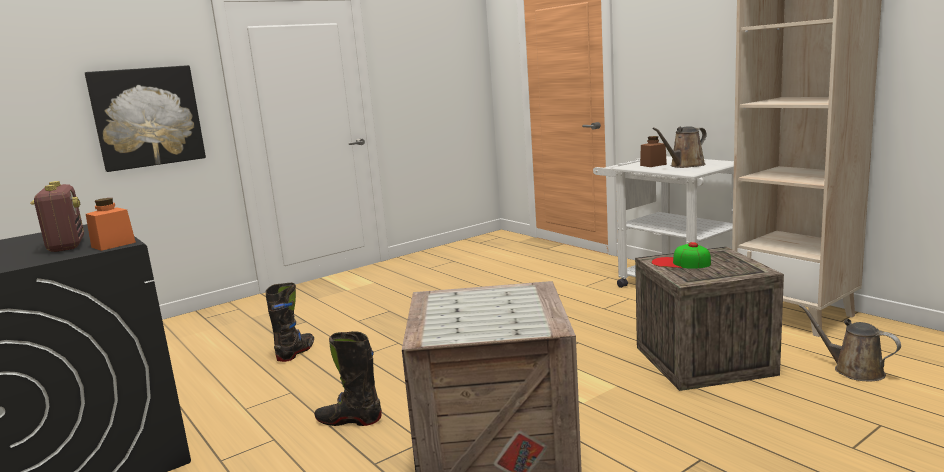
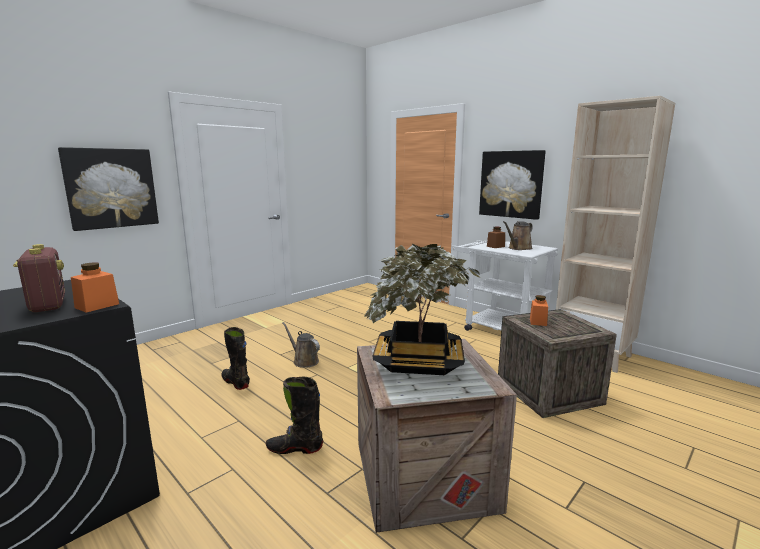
camera: 10 degrees left, 0 degrees up
(296, 352) = (236, 382): black boot -> black boot turned 60 degrees counterclockwise
(478, 306) = (419, 362): none -> potted plant
(678, 73) = (511, 184): none -> picture
(680, 263) = (538, 322): cap -> orange jar
(853, 370) = (652, 400): brown watering can -> brown watering can (304, 361)

